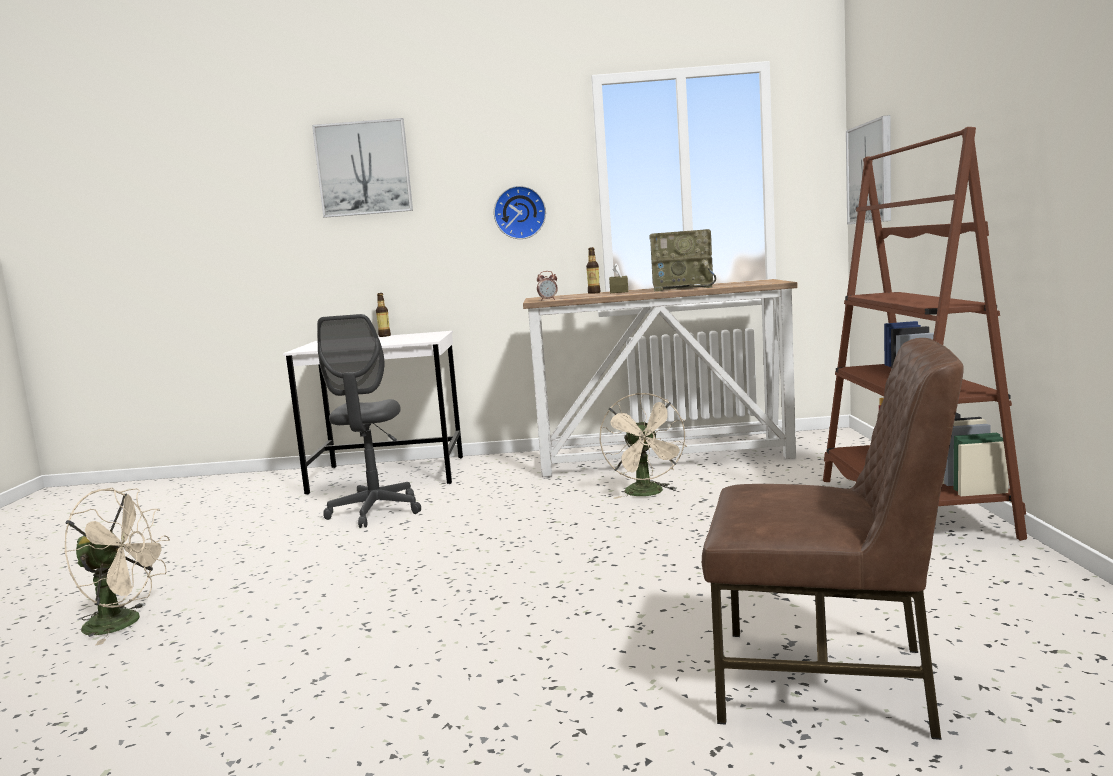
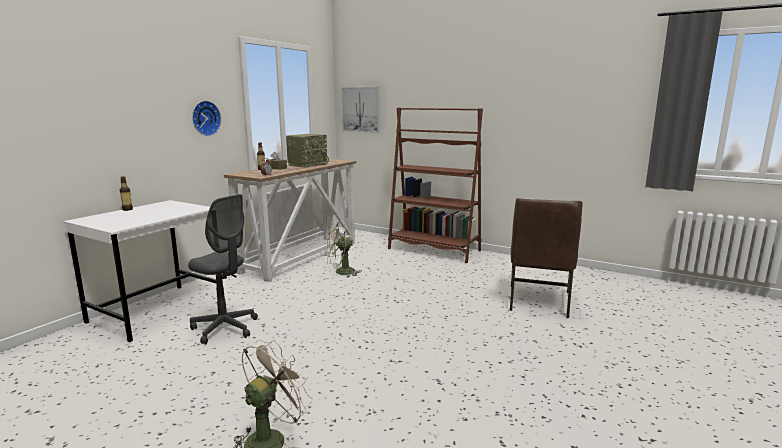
camera: 60 degrees left, 5 degrees up
(364, 168) = (97, 76): picture -> none
(647, 494) = (341, 272): beige fan -> beige fan turned 135 degrees clockwise
(828, 683) = (538, 301): brown chair -> brown chair turned 150 degrees clockwise

